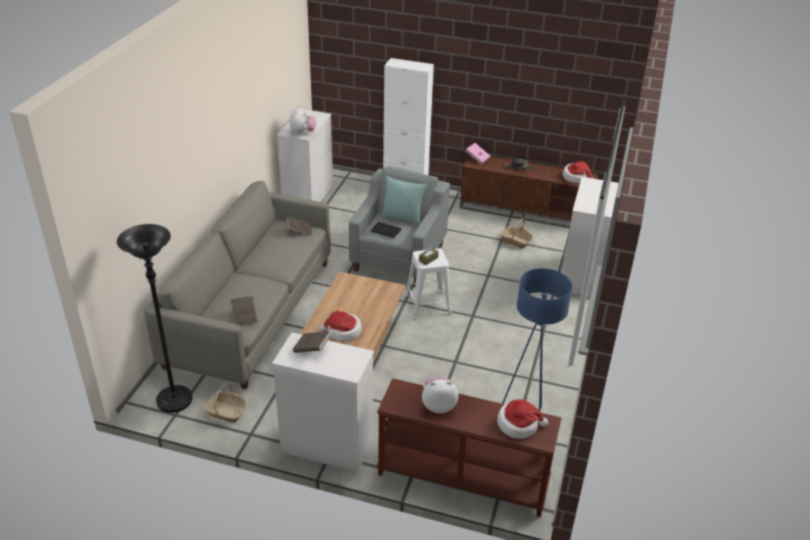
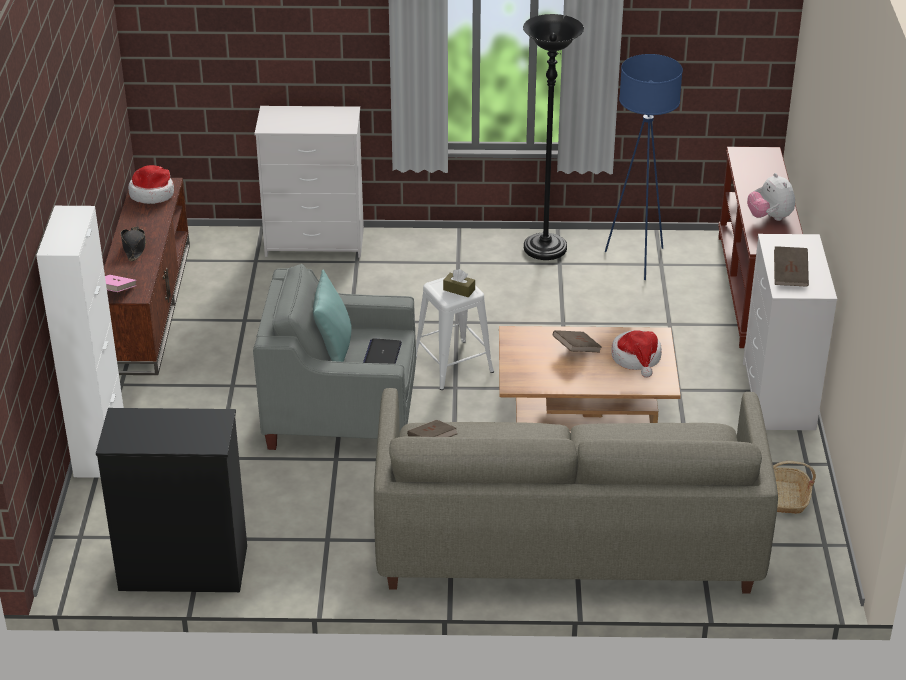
camera: 105 degrees left, 0 degrees up
(174, 401) = (801, 555): black floor lamp -> black floor lamp (545, 249)
(244, 316) = (682, 436): brown book -> brown book (576, 350)
(302, 132) = (208, 423): plush toy -> none
(308, 199) = (182, 568): white dresser -> black dresser
(516, 241) = (244, 306): basket -> none
(518, 425) = (758, 168): hat -> none

